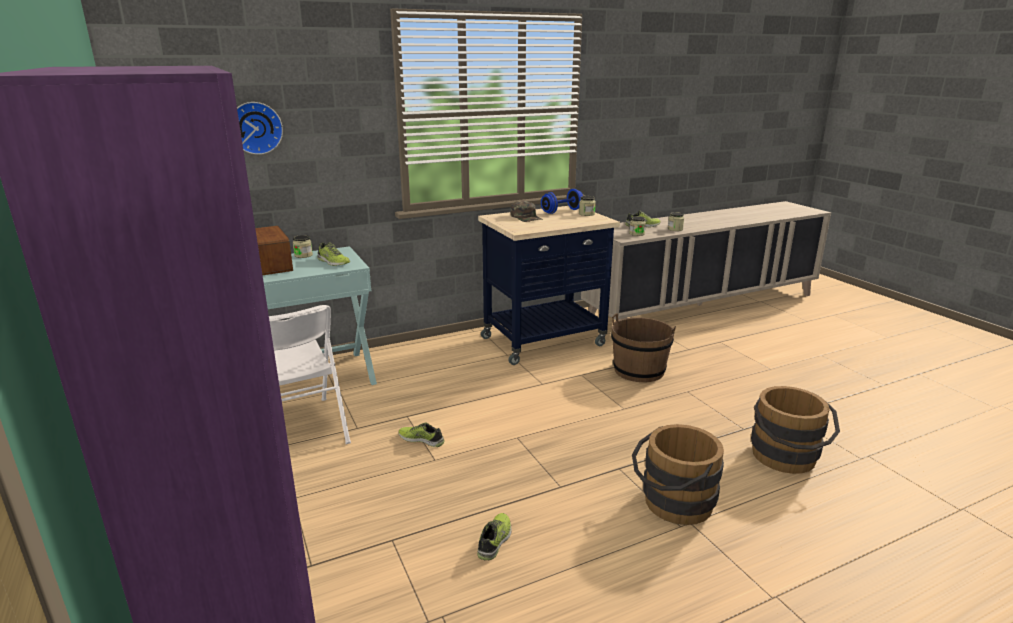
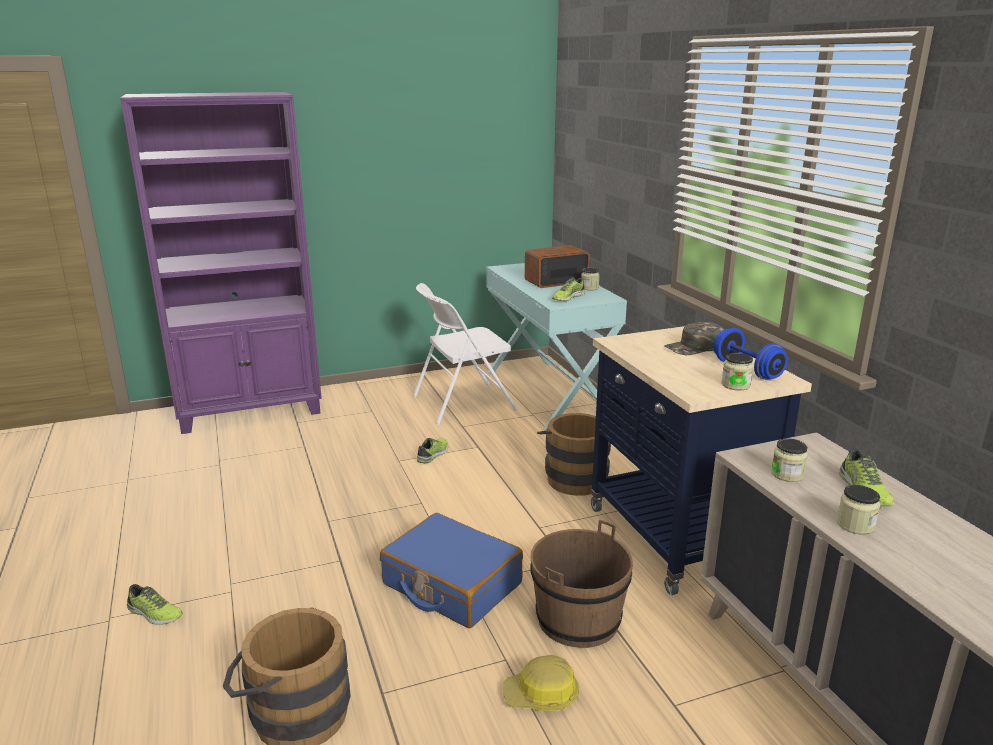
camera: 95 degrees right, 0 degrees up
(255, 128) = (602, 157): wall clock -> none
(495, 540) = (276, 485): shoe -> shoe (154, 613)
(625, 414) = (451, 584): none -> blue suitcase
(672, 504) = (264, 585): brown bucket -> brown bucket (574, 477)
(707, 380) = (541, 695): none -> hard hat

